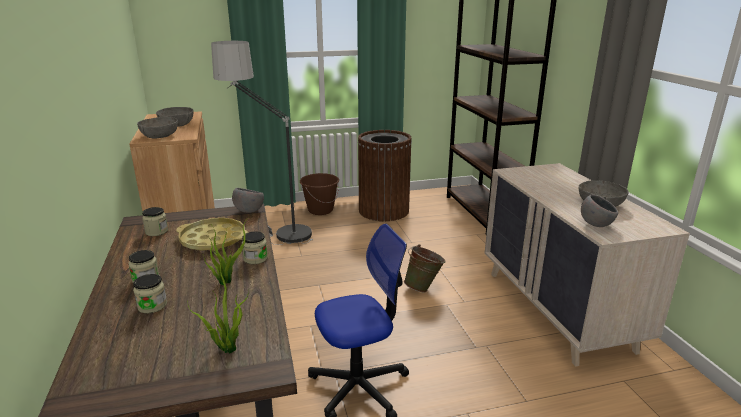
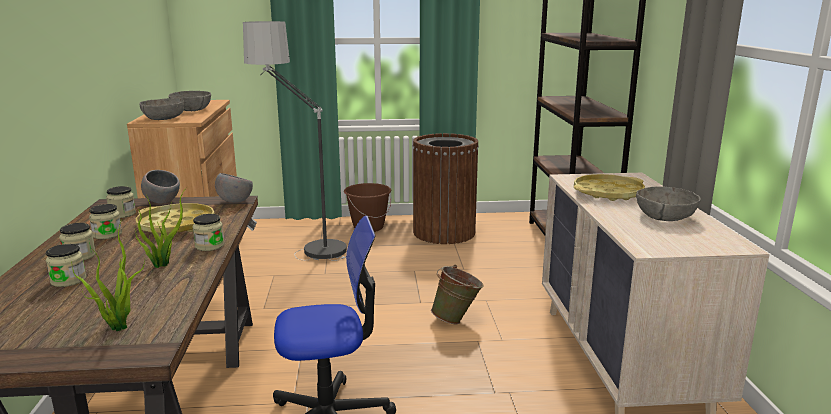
camera: 10 degrees right, 5 degrees down
(156, 254) = (107, 234): none -> jar
(546, 185) = (607, 193): none -> yellow tray
(595, 224) = (642, 237): grey bowl -> grey bowl (162, 202)

